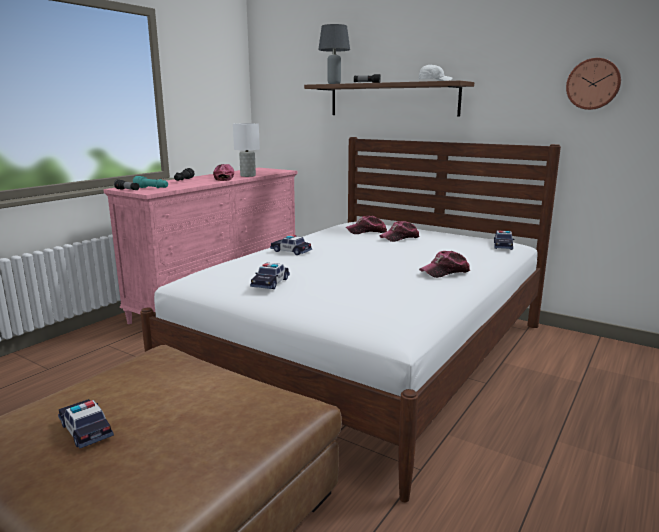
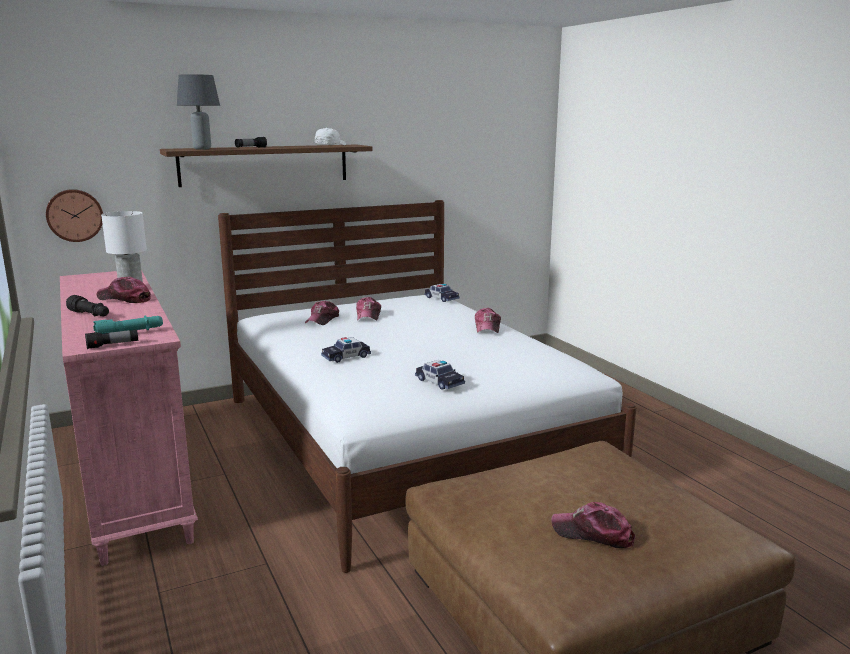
camera: 60 degrees left, 0 degrees up
(86, 429) = (593, 534): toy car -> cap
(593, 84) = (455, 146): wall clock -> wall clock (74, 215)

